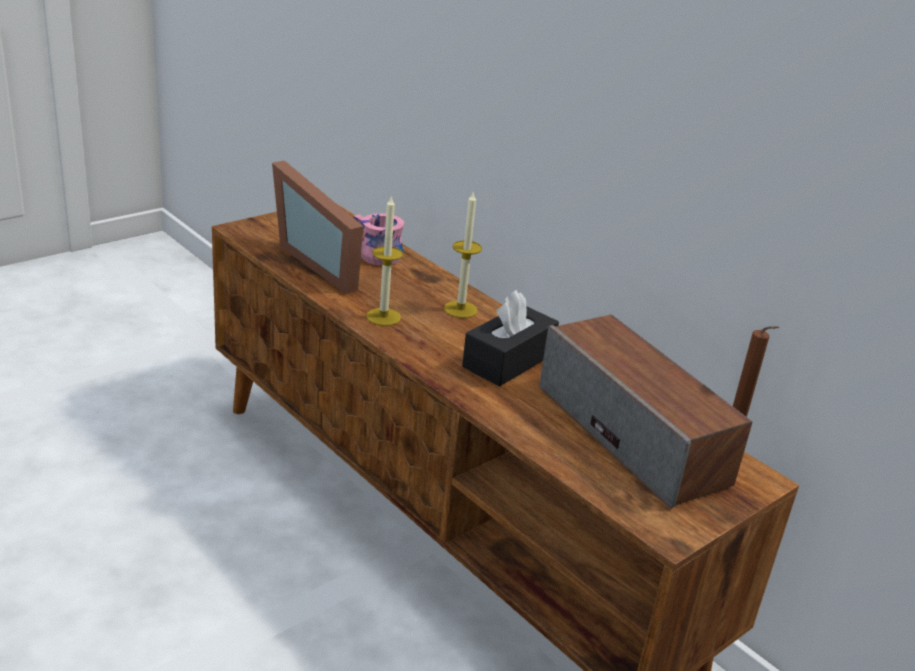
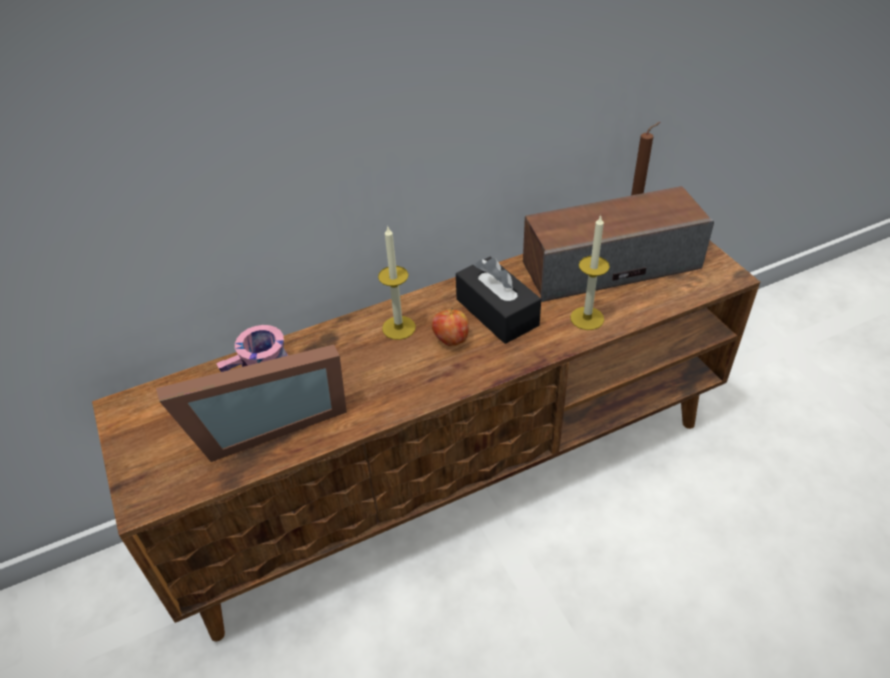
camera: 70 degrees left, 15 degrees up
(383, 317) = (403, 387): candle -> candle (587, 318)
(455, 337) = (451, 340): none -> apple

